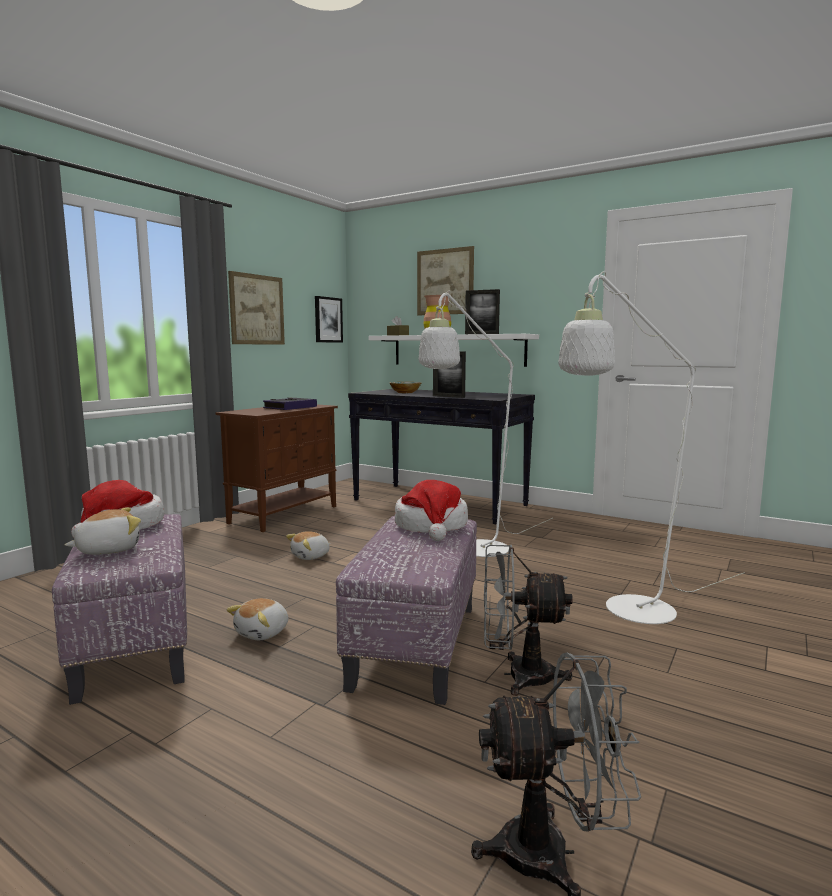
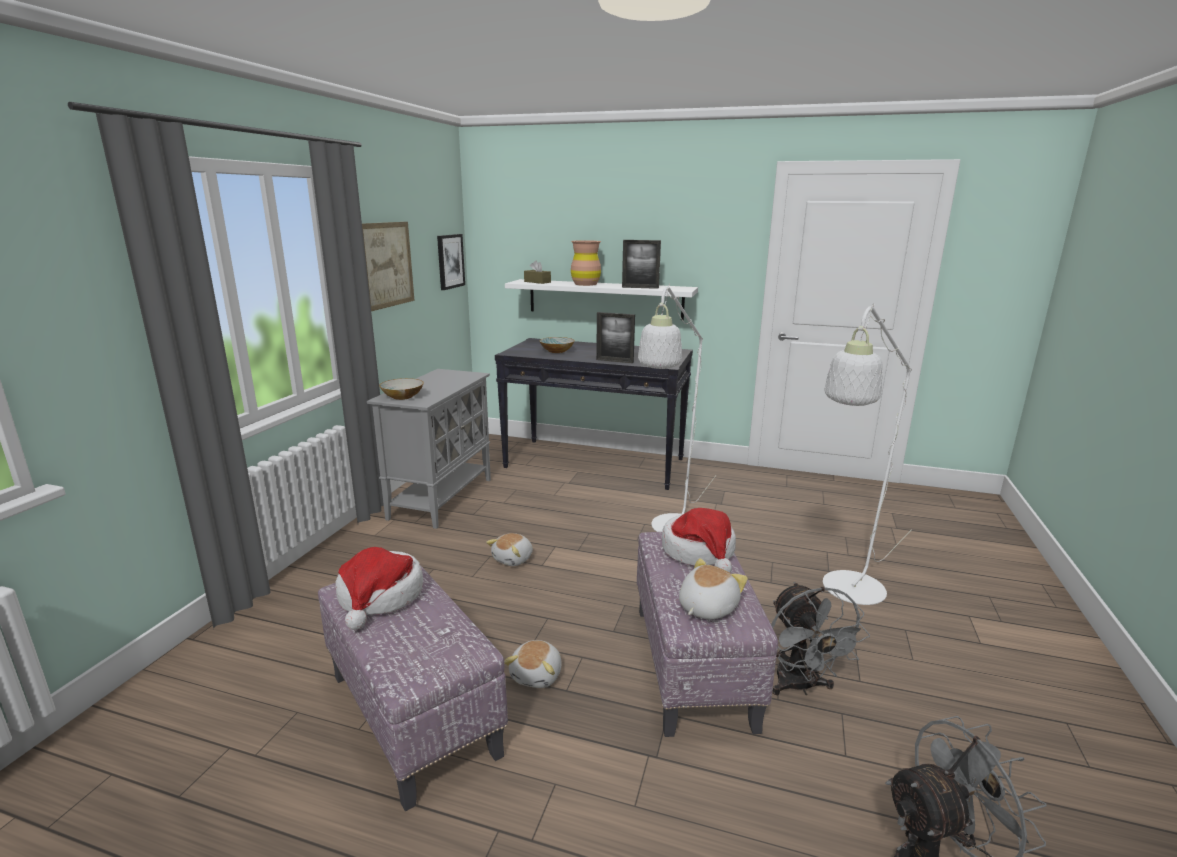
camera: 15 degrees left, 10 degrees up
(108, 550) = (403, 640): plush toy -> plush toy (706, 607)
(246, 411) = (402, 396): none -> bowl
(284, 514) = (442, 498): brown cabinet -> grey cabinet
(290, 407) = (442, 383): book -> none
(445, 282) = (590, 222): picture -> none
(517, 676) = (800, 686): grey fan -> grey fan turned 90 degrees counterclockwise

